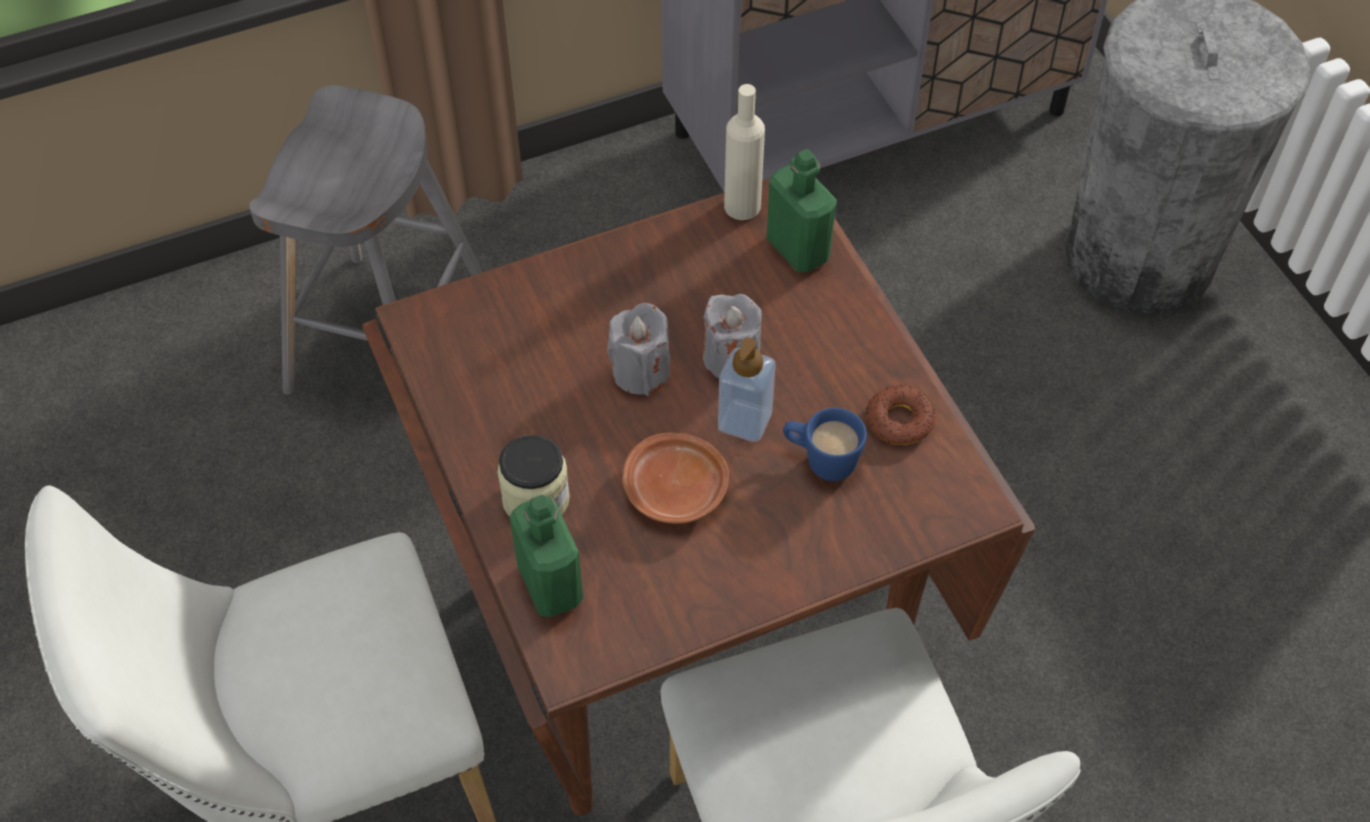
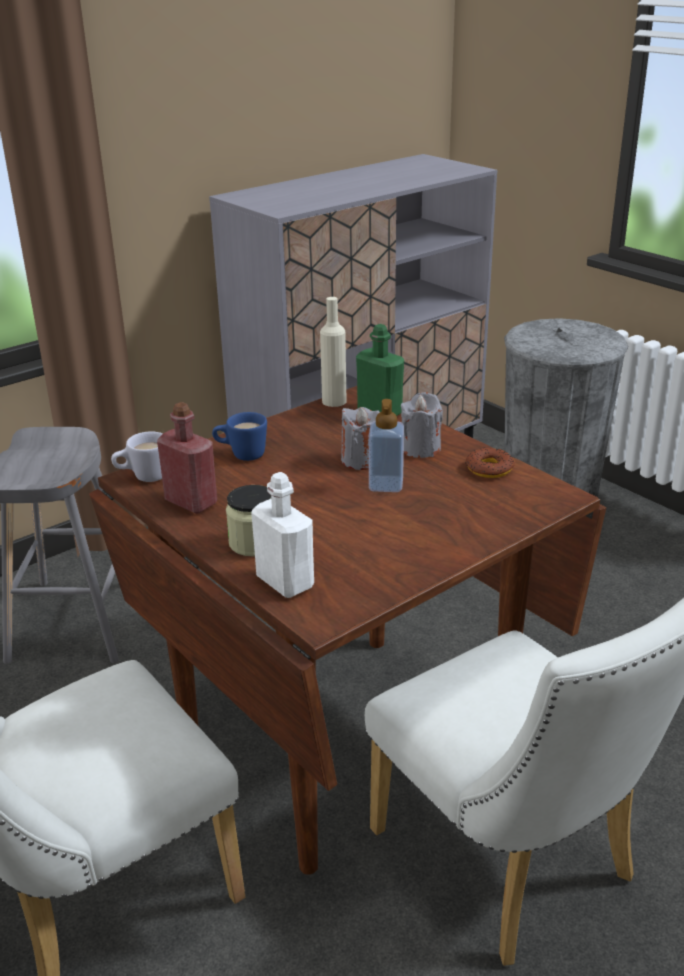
camera: 15 degrees left, 25 degrees down
(433, 324) = (143, 477): none -> white mug
(480, 394) = (191, 502): none -> red bottle
(550, 585) = (285, 582): green bottle -> white bottle
(641, 371) = (302, 475): grey candle -> grey candle (420, 449)
(676, 490) = (355, 522): brown plate -> none
(821, 460) = (448, 493): blue mug -> blue mug (241, 455)

